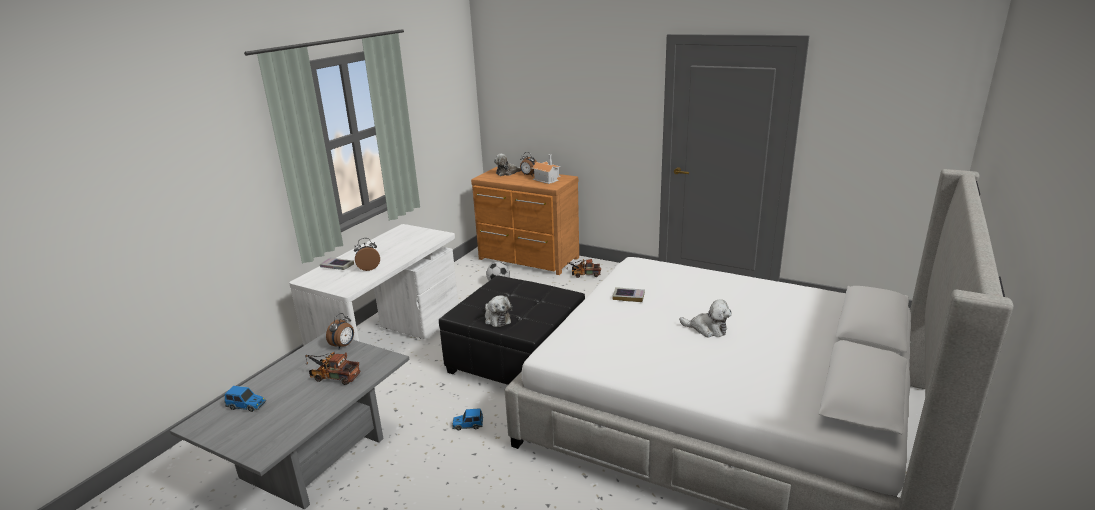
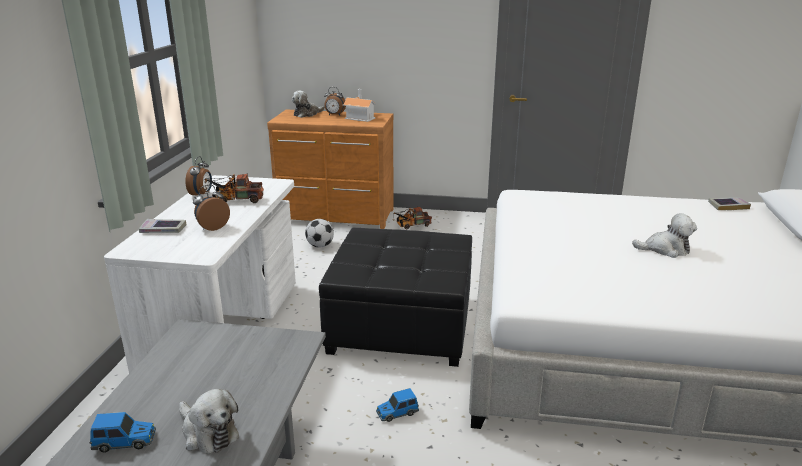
camera: 20 degrees left, 0 degrees up
(333, 377) = (236, 376): toy truck -> toy truck (235, 200)
(343, 345) = (220, 333): alarm clock -> alarm clock (202, 195)
(496, 319) = (395, 274): plush toy -> plush toy (208, 433)
(628, 297) = (550, 228): book -> book (728, 206)

